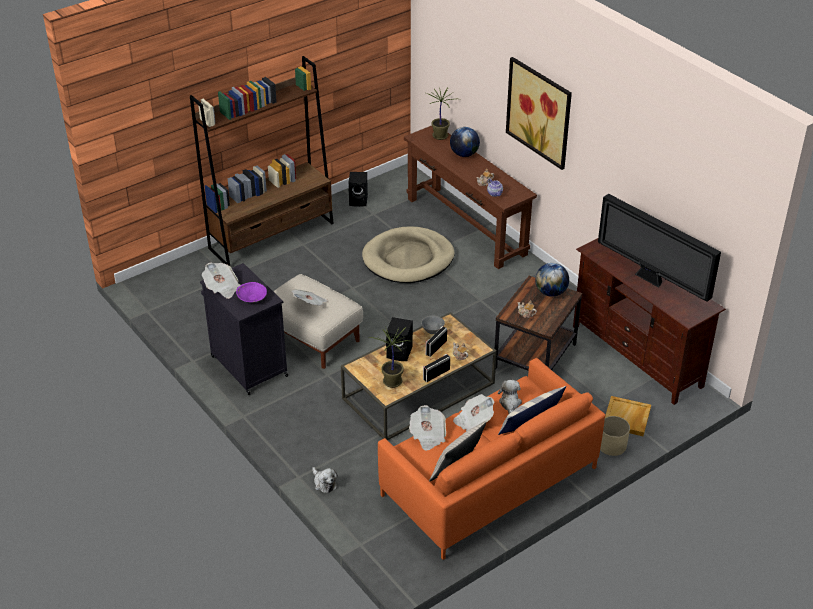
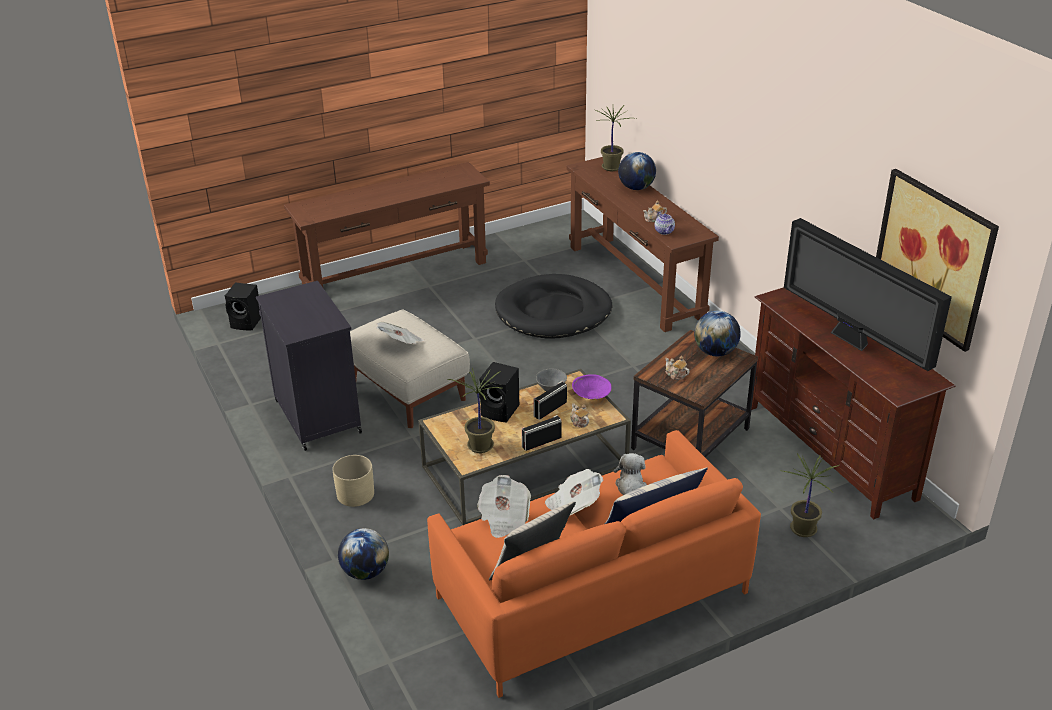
camera: 10 degrees right, 5 degrees down
(222, 288) = (280, 306): newspaper -> none
(252, 298) = (312, 321): purple bowl -> purple bowl (591, 395)
(272, 236) = (395, 274): brown bookcase -> brown console table
(324, 483) = (365, 572): plush toy -> globe
(359, 201) = (511, 245): black speaker -> black speaker (247, 323)
(408, 259) = (553, 312): beige dog bed -> black dog bed
(539, 112) = (725, 123): picture -> picture (933, 258)
(612, 445) = (776, 565): beige planter -> beige planter (355, 494)
(627, 418) = (803, 530): beige tray -> potted plant

